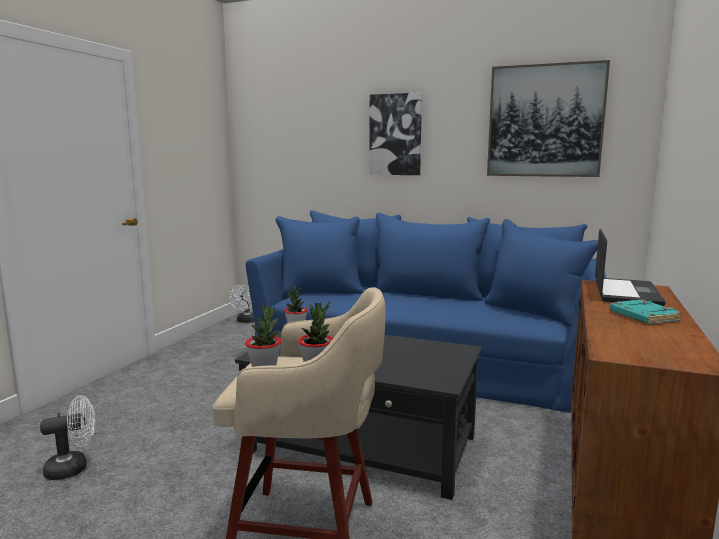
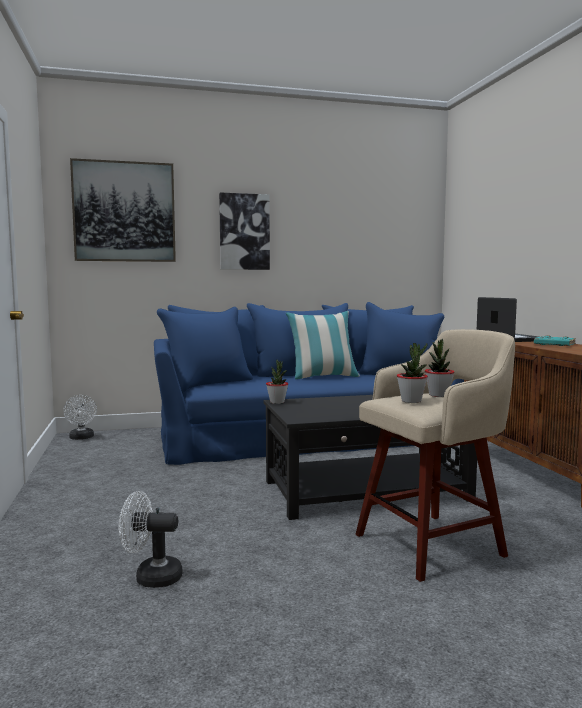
camera: 35 degrees left, 5 degrees down
(73, 468) = (151, 577): white fan -> white fan turned 120 degrees counterclockwise
(435, 301) = (323, 377): none -> pillow
(545, 121) = (369, 226): picture -> picture (124, 212)

